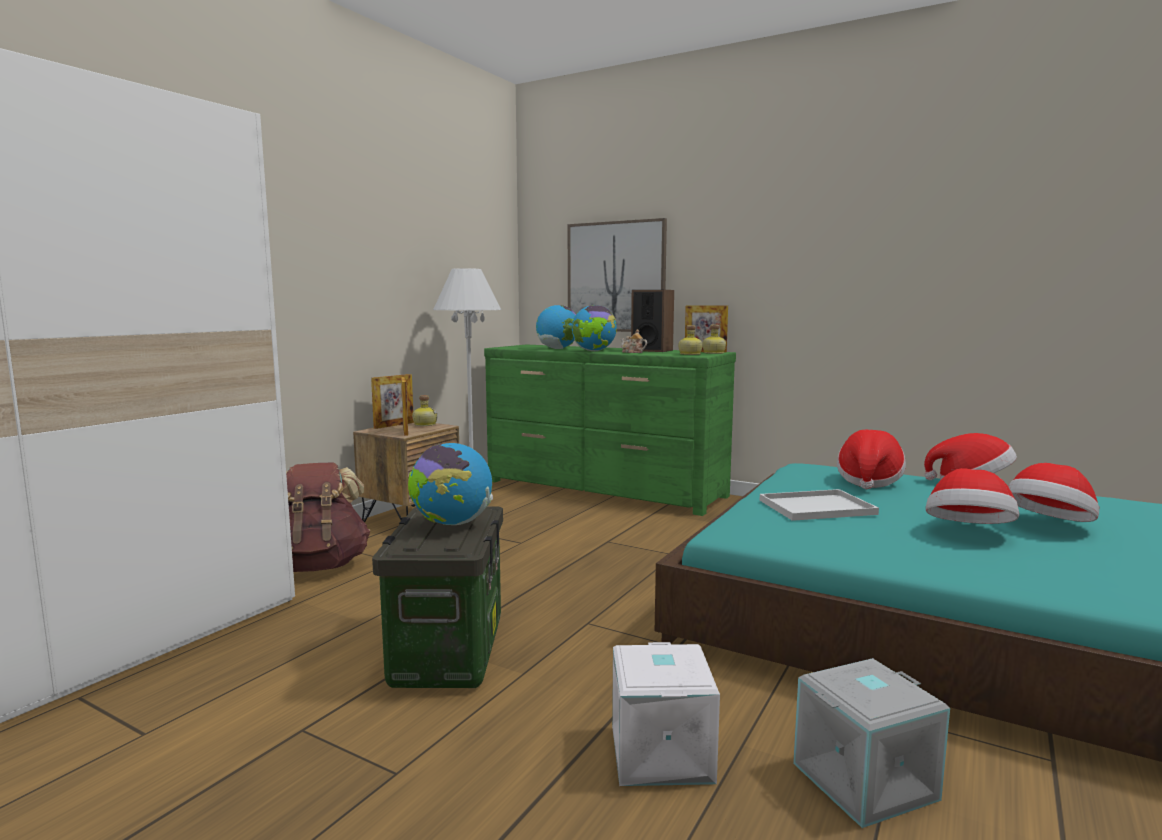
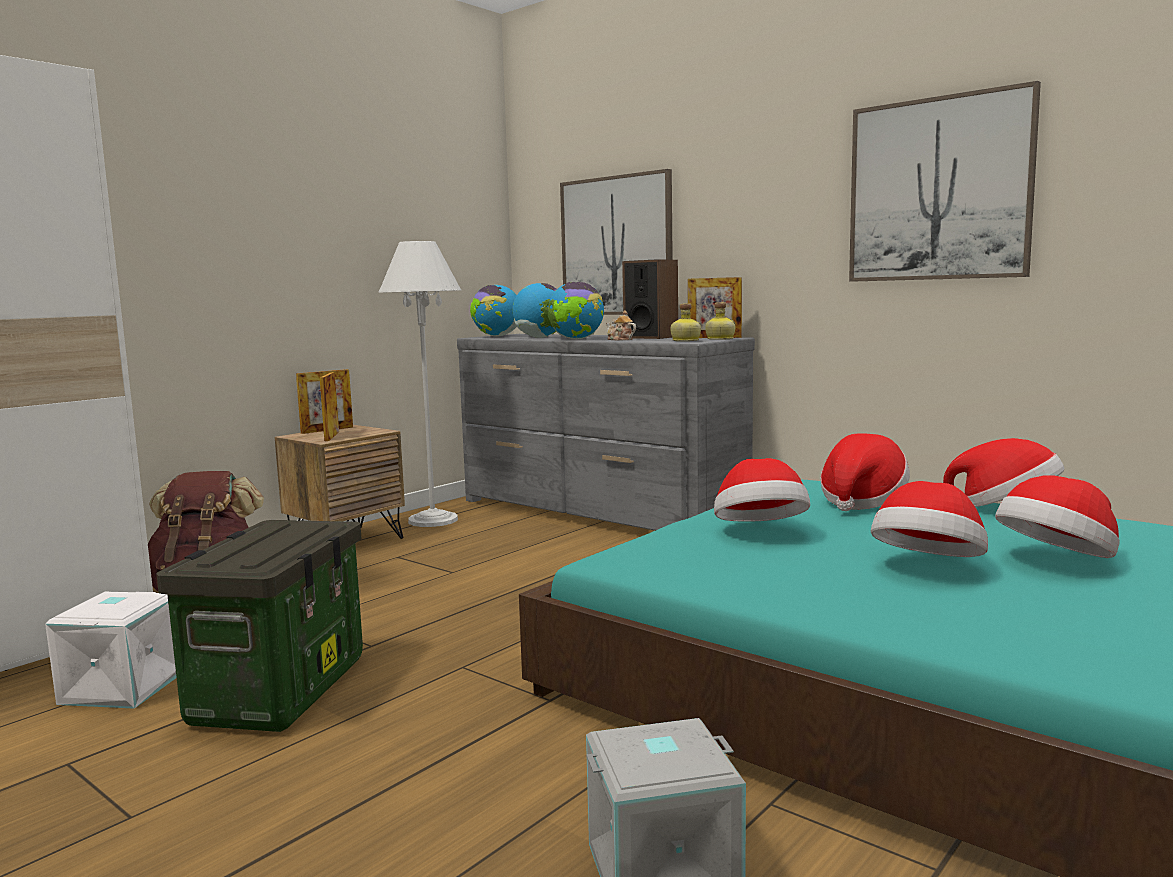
camera: 10 degrees right, 0 degrees up
(424, 424) = (362, 429): bottle -> none
(452, 524) = (278, 539): globe -> globe (497, 336)
(603, 489) = (598, 512): green dresser -> grey dresser
(658, 753) = (435, 819): white storage box -> white storage box (122, 687)
(818, 507) = (760, 531): white tray -> hat
(888, 245) = (939, 189): none -> picture

